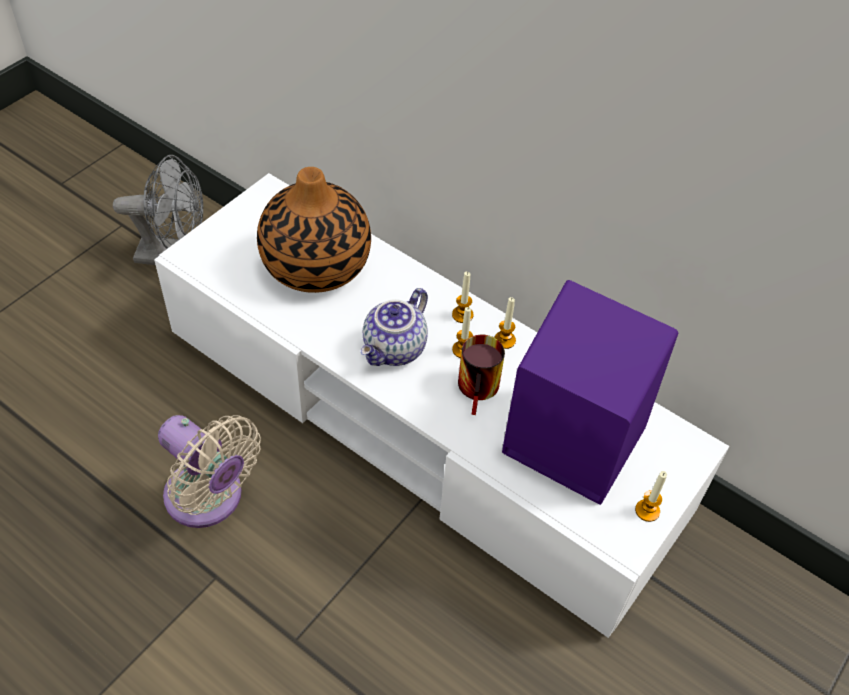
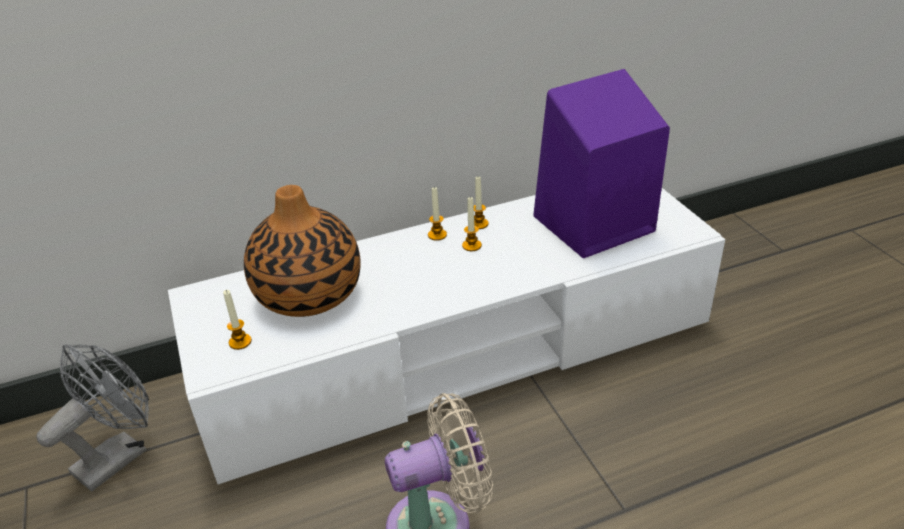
camera: 55 degrees left, 15 degrees down
(395, 350) = (442, 278): teapot -> none
(481, 390) = (517, 249): mug -> none
(647, 511) = (671, 214): candle -> candle (240, 342)

